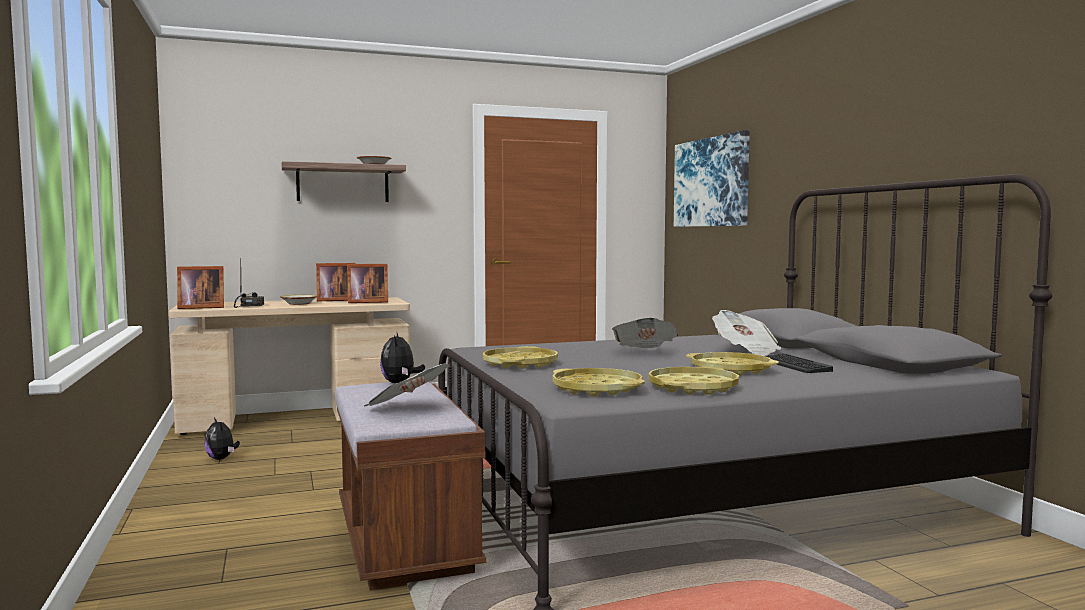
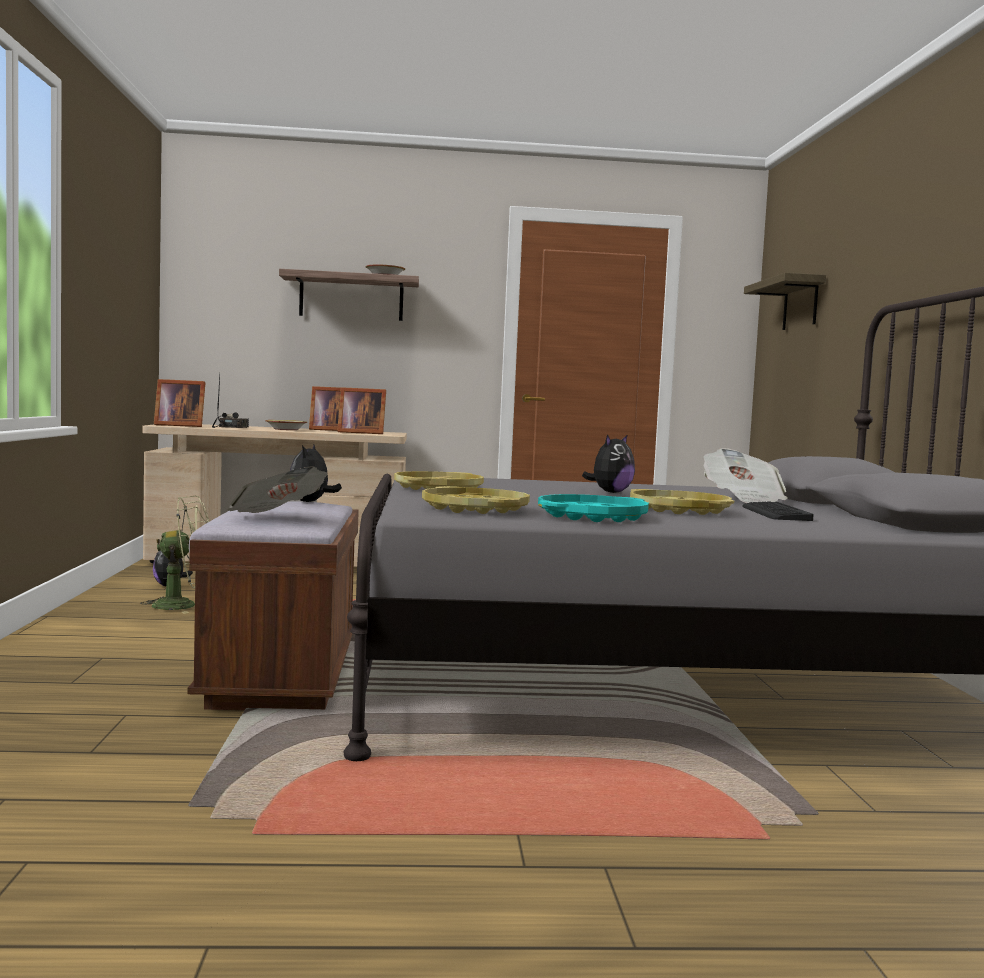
camera: 15 degrees right, 0 degrees up
(254, 479) = (184, 606): none -> green fan
(645, 352) = (610, 492): newspaper -> plush toy
(693, 388) = (592, 517): yellow tray -> turquoise tray
(711, 182) = (800, 304): picture -> shelf

